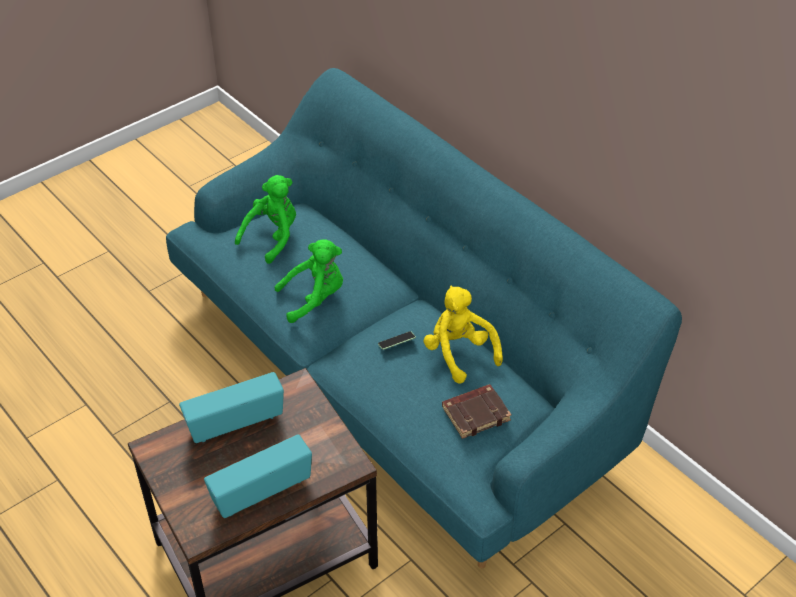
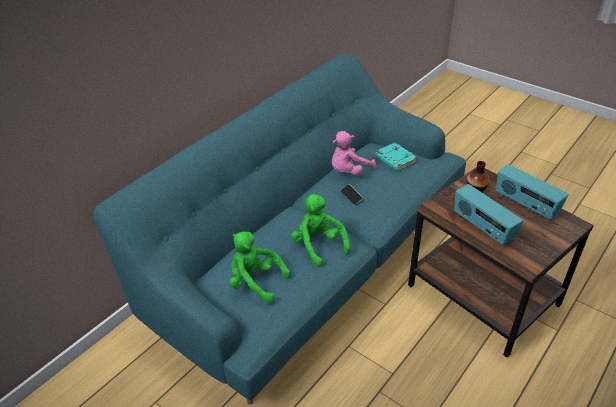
camera: 100 degrees left, 5 degrees down
(322, 446) = (476, 187): none -> vase
(459, 353) = (349, 171): yellow plush toy -> pink plush toy
(476, 413) = (394, 159): brown book -> turquoise book

